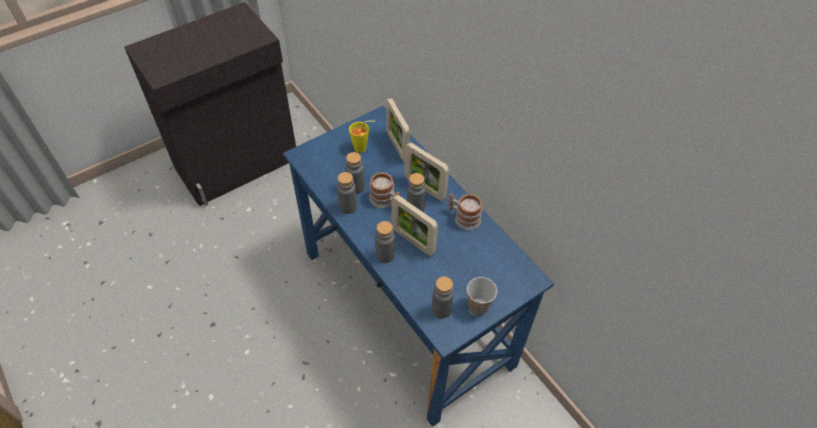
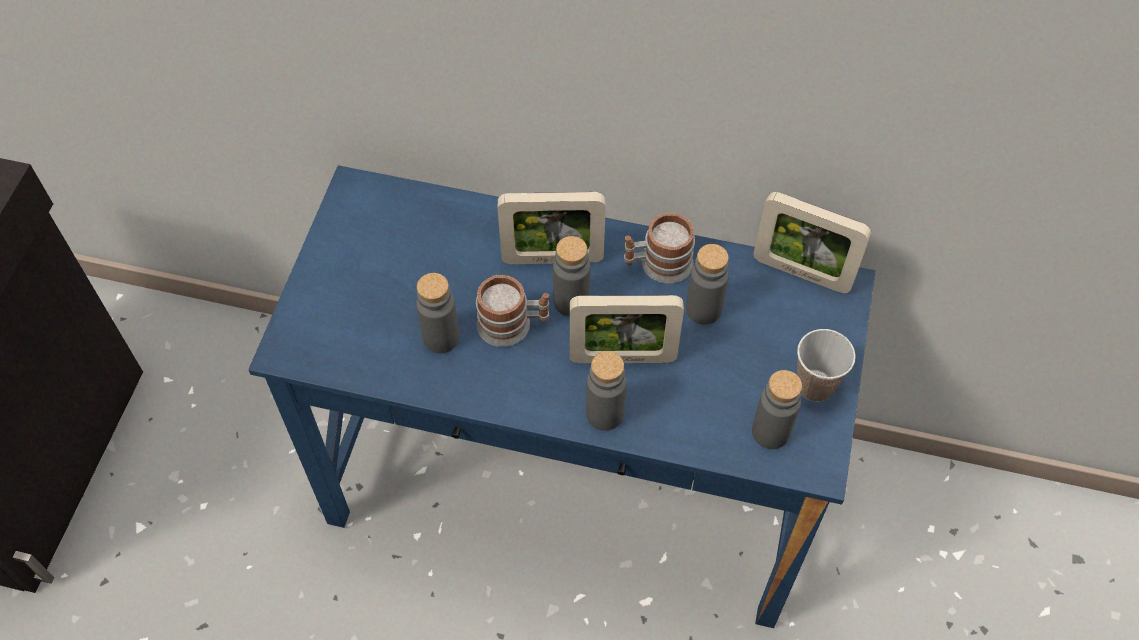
camera: 40 degrees left, 5 degrees up
(348, 207) = (463, 380): grey bottle -> grey bottle (703, 309)
(363, 148) = (383, 262): yellow cup -> none
(397, 147) = (438, 220): picture frame -> picture frame (801, 273)

